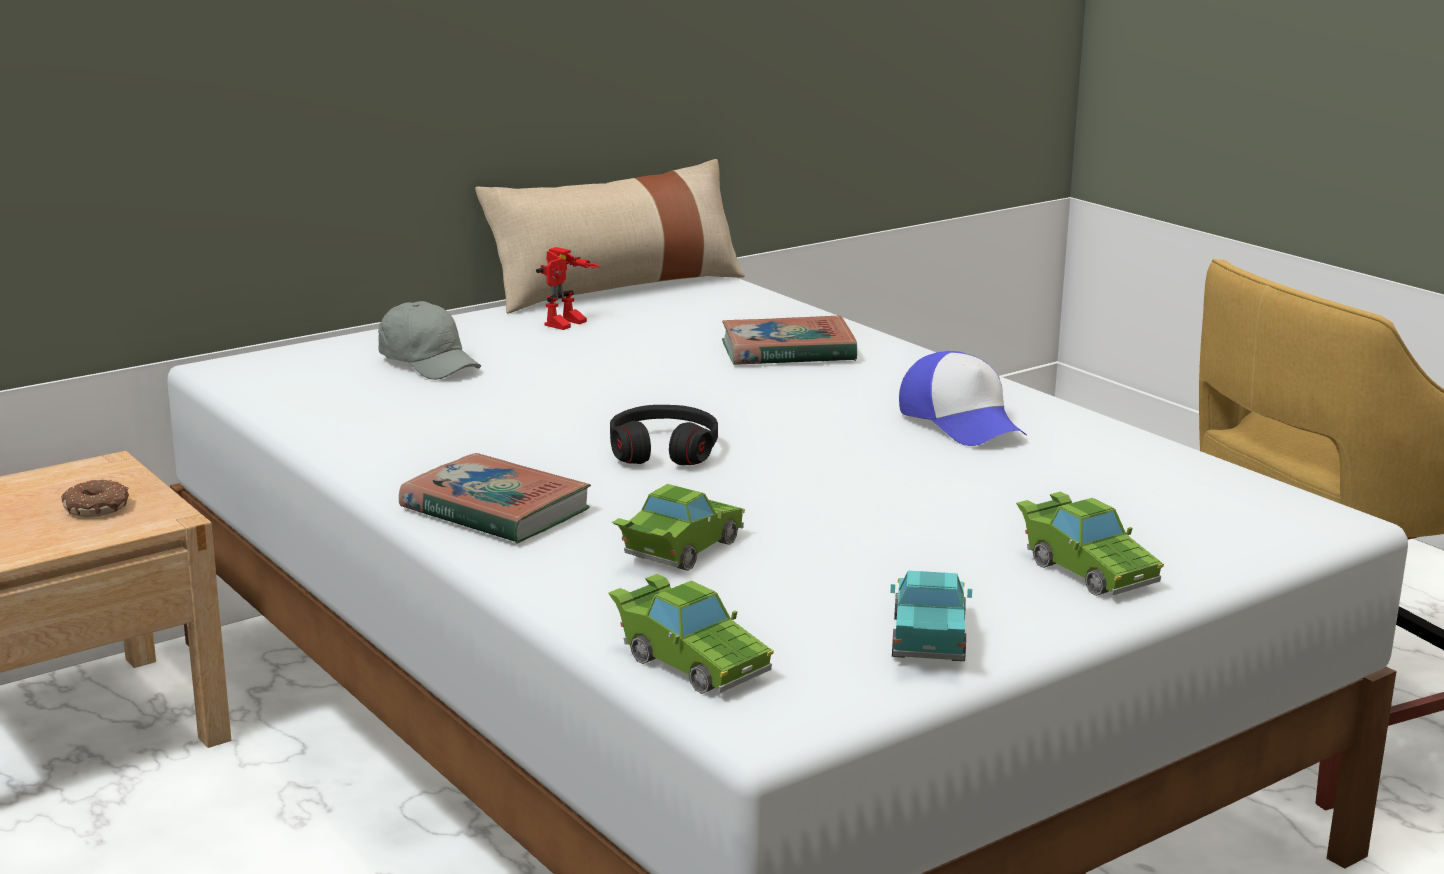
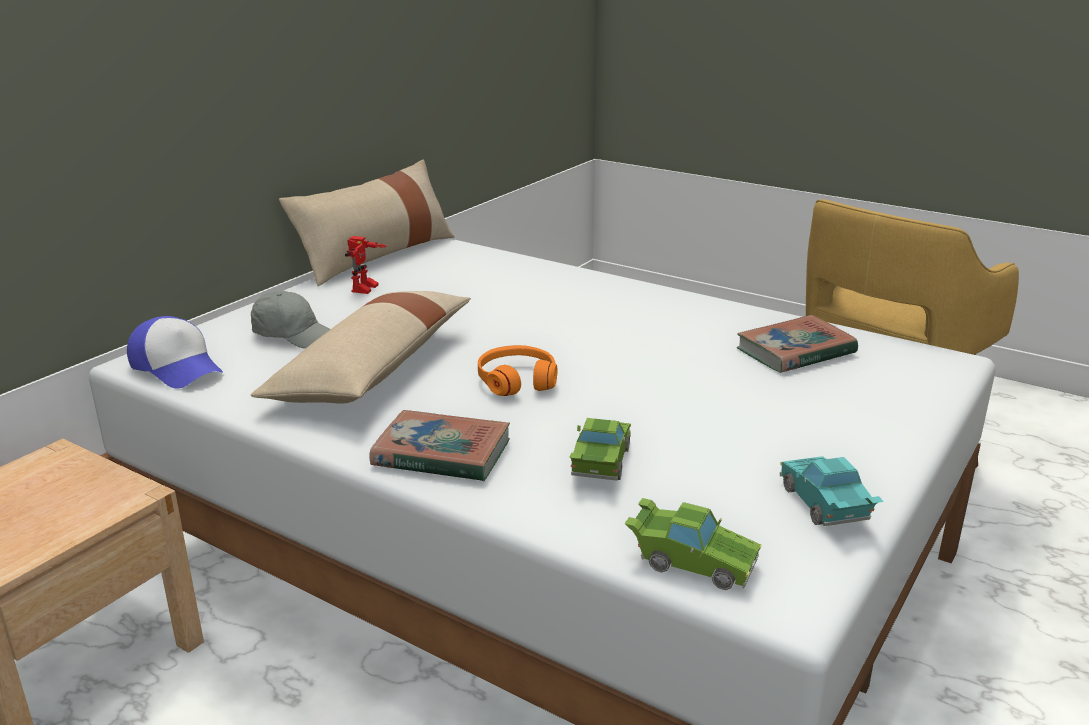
camera: 20 degrees left, 5 degrees up
(98, 508) = (72, 496): donut -> none
(492, 413) = (372, 369): none -> beige pillow
(663, 450) = (517, 380): black headphones -> orange headphones
(788, 351) = (530, 289): book -> book (795, 351)
(962, 422) = (684, 326): cap -> cap (177, 367)
(1084, 570) = (860, 426): green toy car -> none

